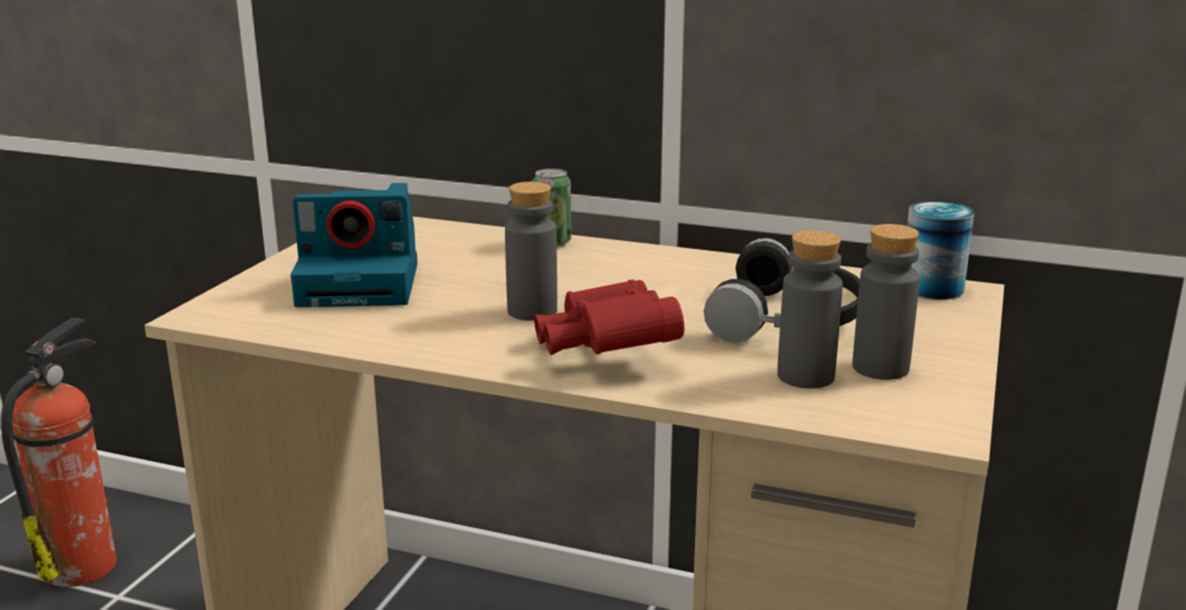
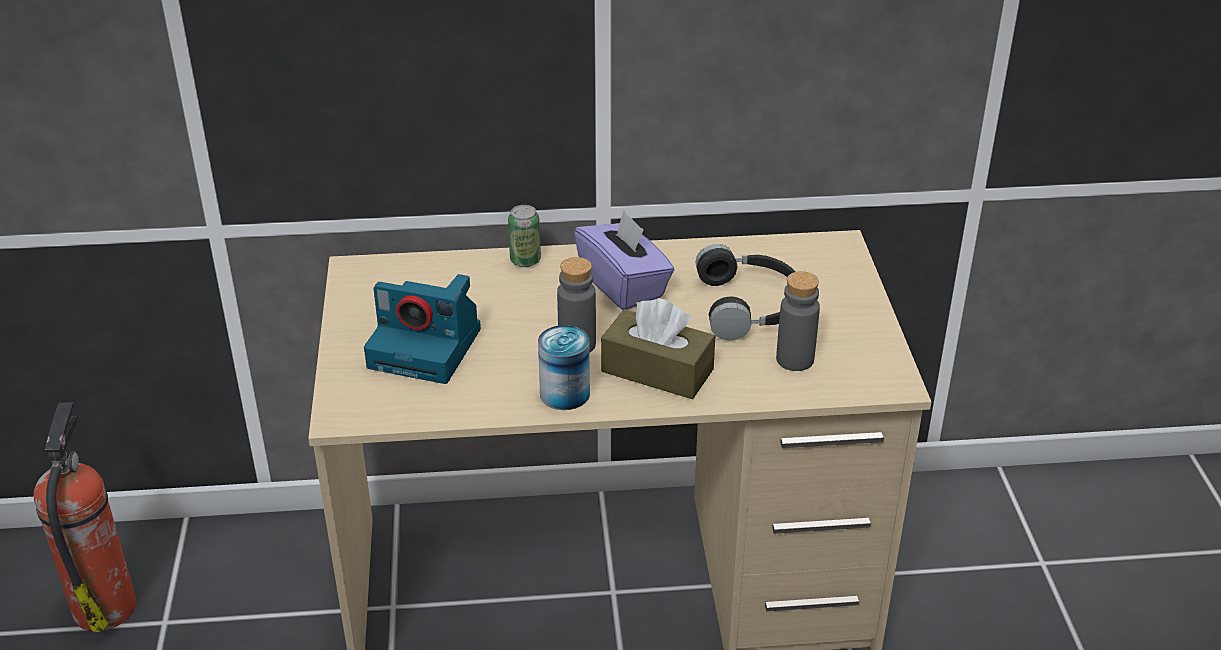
camera: 25 degrees left, 15 degrees up
(362, 283) = (428, 348): camera -> camera turned 45 degrees clockwise
(605, 350) = (657, 370): red binoculars -> brown tissue box
(643, 277) = (624, 285): none -> purple tissue box
(880, 368) = (833, 339): grey bottle -> none
(932, 288) = (819, 247): can -> can (564, 393)

